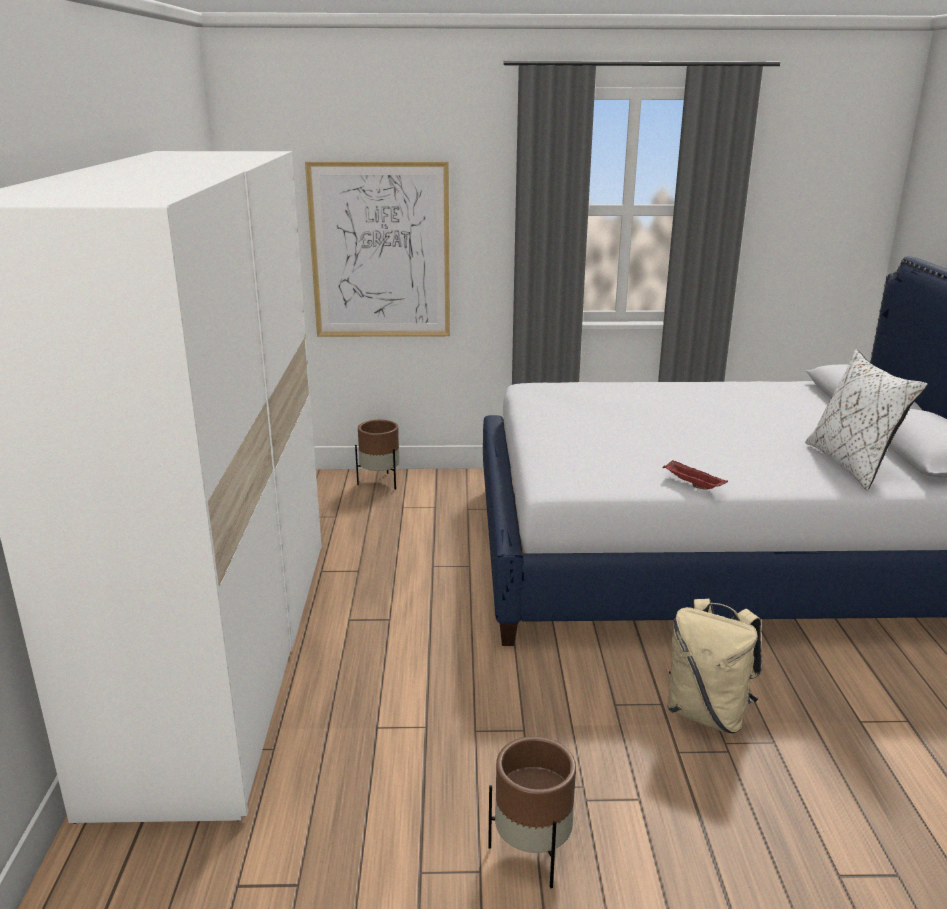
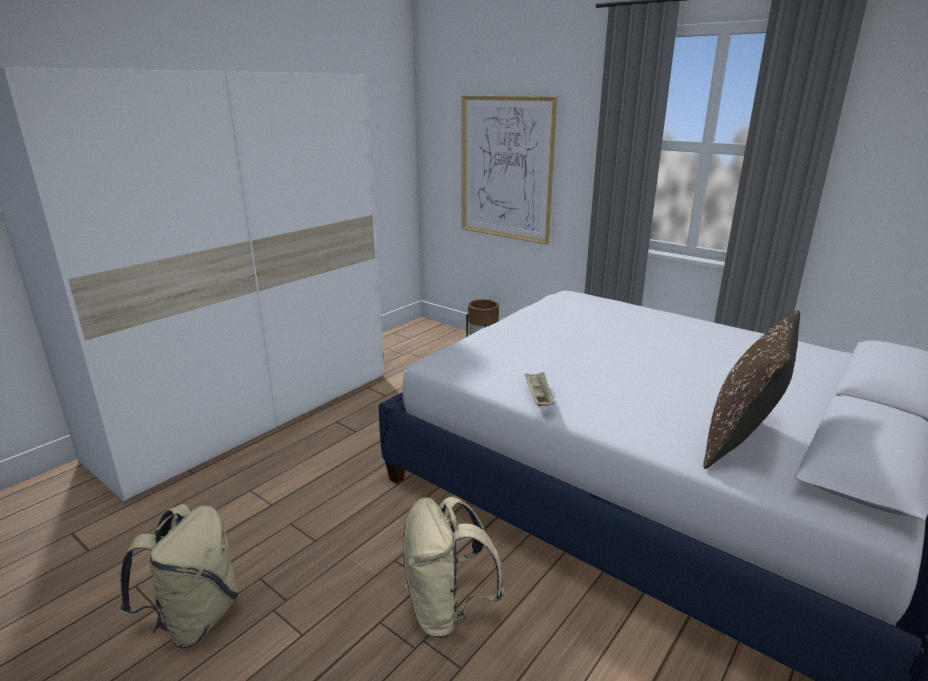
camera: 40 degrees right, 0 degrees up
(532, 852) = (195, 619): brown planter -> beige backpack
(691, 484) = (538, 398): red tray -> beige tray
(852, 464) = (741, 440): white pillow -> brown pillow

